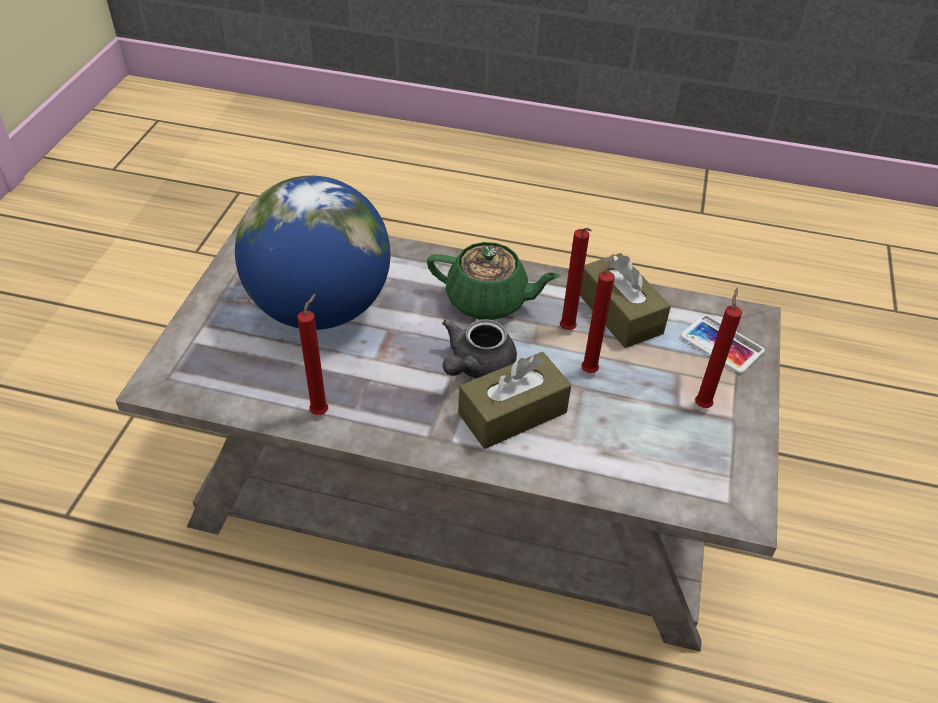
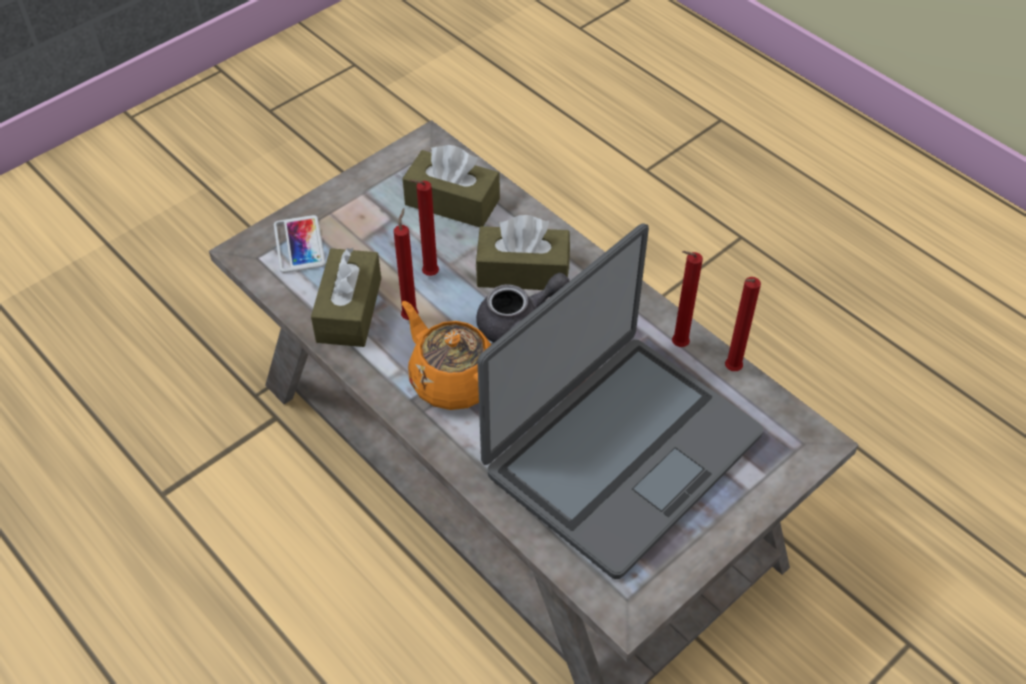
camera: 145 degrees left, 5 degrees up
(321, 308) = (620, 452): globe -> laptop
(488, 301) = (453, 380): green teapot -> orange teapot
(644, 452) = (452, 202): none -> brown tissue box
(702, 404) = (372, 211): red candle -> red candle (730, 370)

